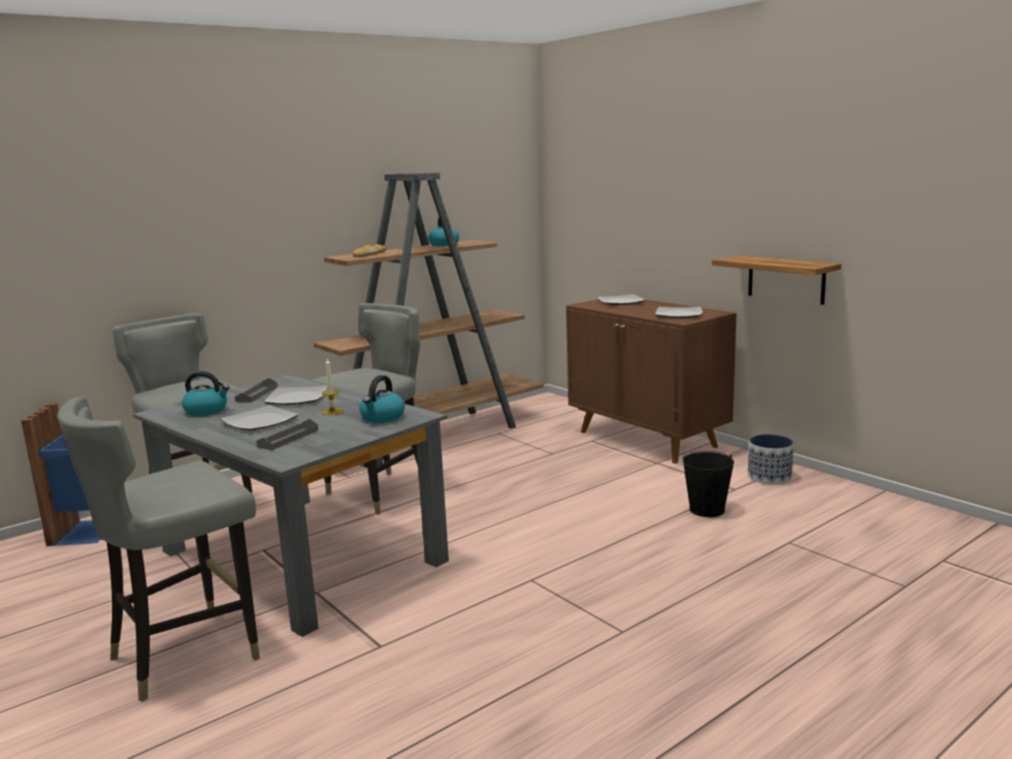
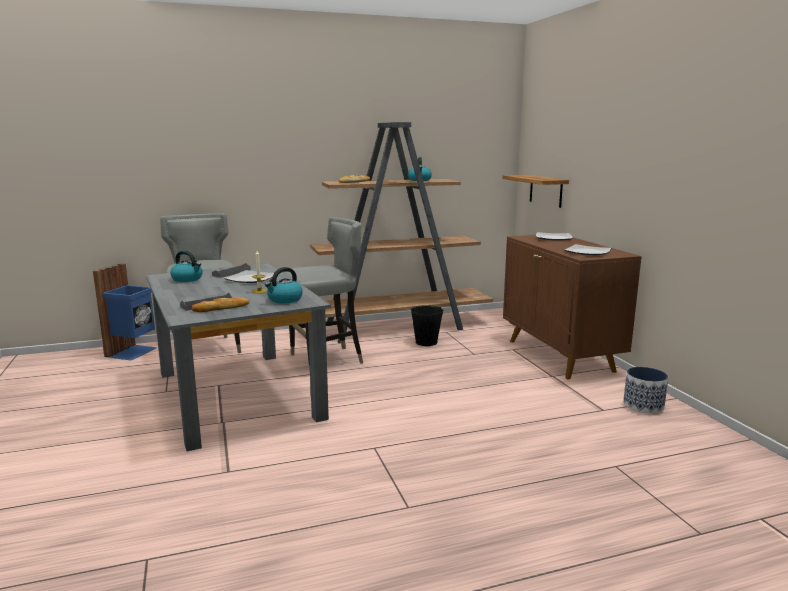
camera: 20 degrees right, 0 degrees up
(186, 654) = (111, 445): grey chair -> none
(260, 422) = (207, 291): plate -> none
(316, 440) = (221, 308): none -> bread
(707, 510) = (563, 422): black bucket -> black bucket (426, 342)
(786, 279) = (684, 229): shelf -> shelf (546, 190)

